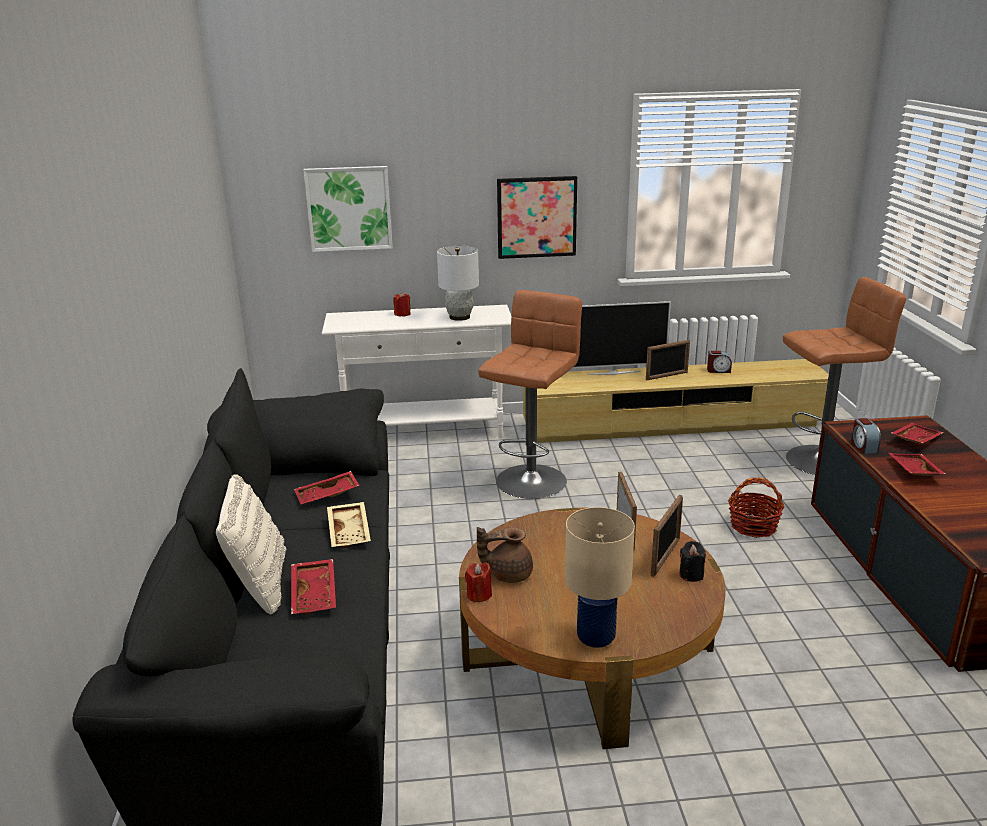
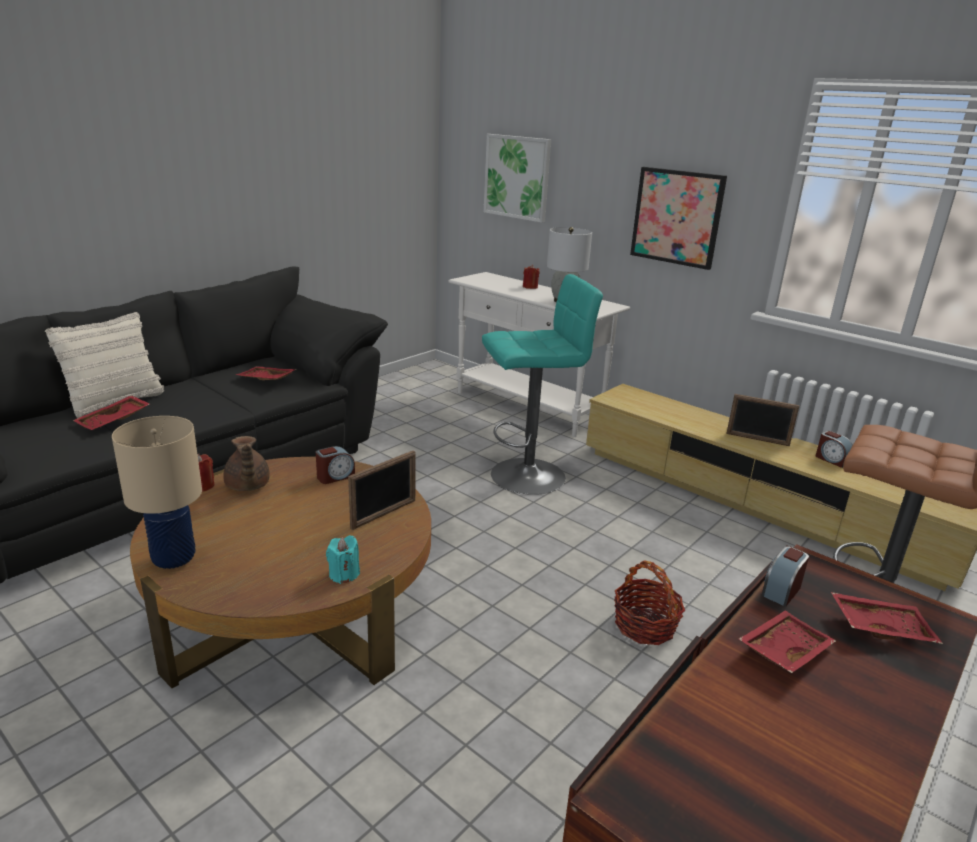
camera: 45 degrees right, 0 degrees up
(350, 532) = (222, 404): beige tray -> none
(507, 574) = (247, 486): brown teapot -> brown teapot turned 150 degrees counterclockwise
(532, 481) = (529, 476): brown stool -> turquoise stool
(541, 532) = (335, 477): none -> alarm clock
(613, 372) = (708, 415): television -> none
(665, 557) = (362, 549): picture frame -> none
(691, 575) = (344, 574): black candle -> turquoise candle

